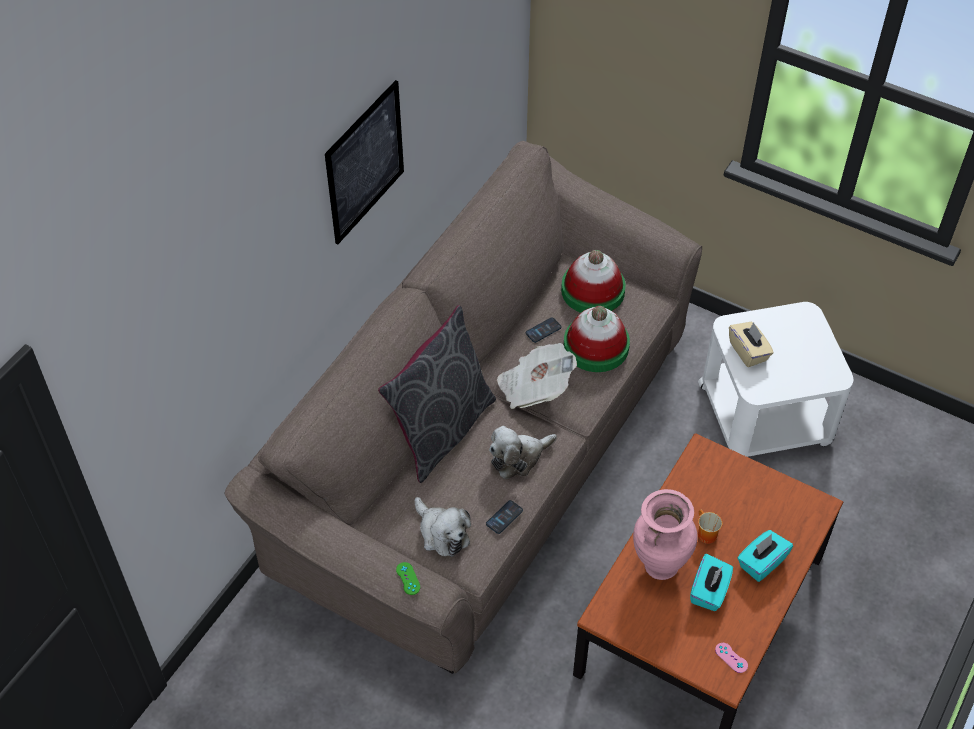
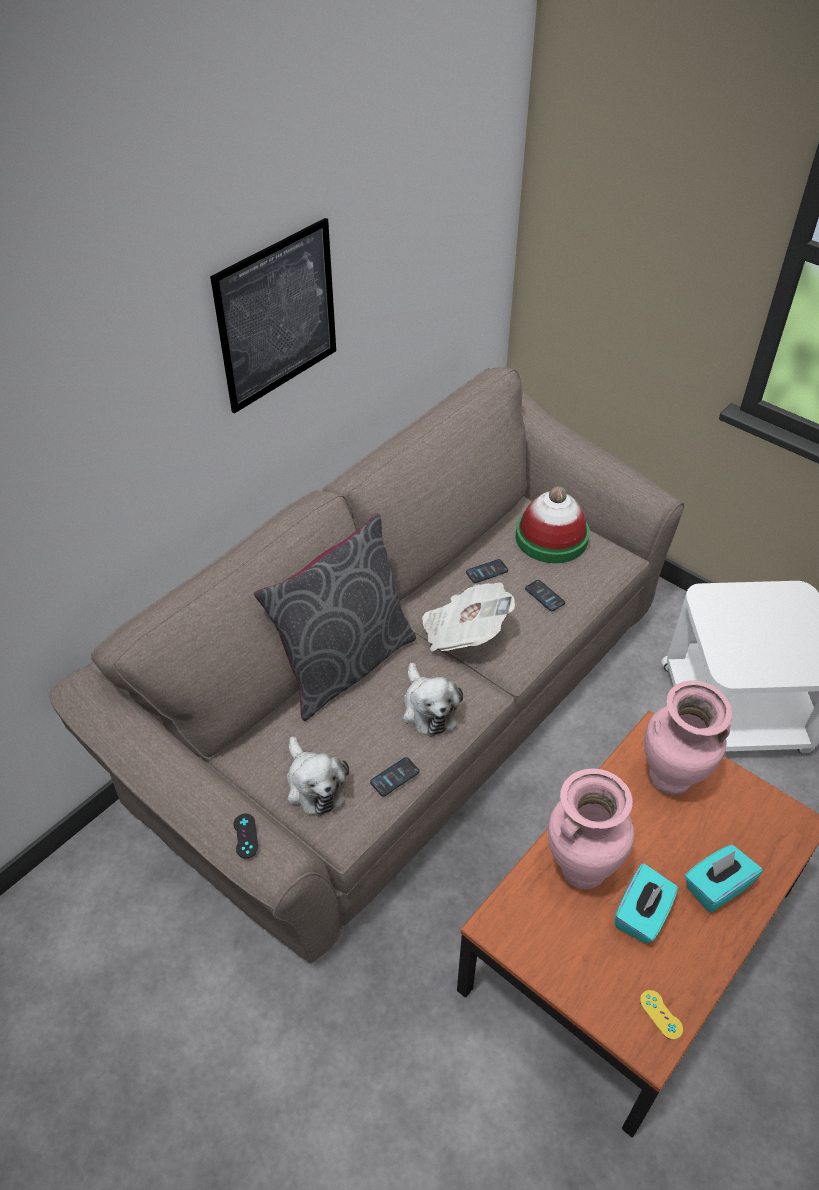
camera: 10 degrees right, 5 degrees down
(408, 578) = (245, 836): green game controller -> black game controller
(518, 458) = (428, 708): plush toy -> plush toy turned 90 degrees counterclockwise
(596, 346) = (544, 596): hat -> phone
(704, 534) = (645, 837): mug -> none
(718, 487) = (670, 780): none -> pink vase
(731, 658) = (661, 1014): pink game controller -> yellow game controller
(748, 352) = (725, 626): beige tissue box -> none

